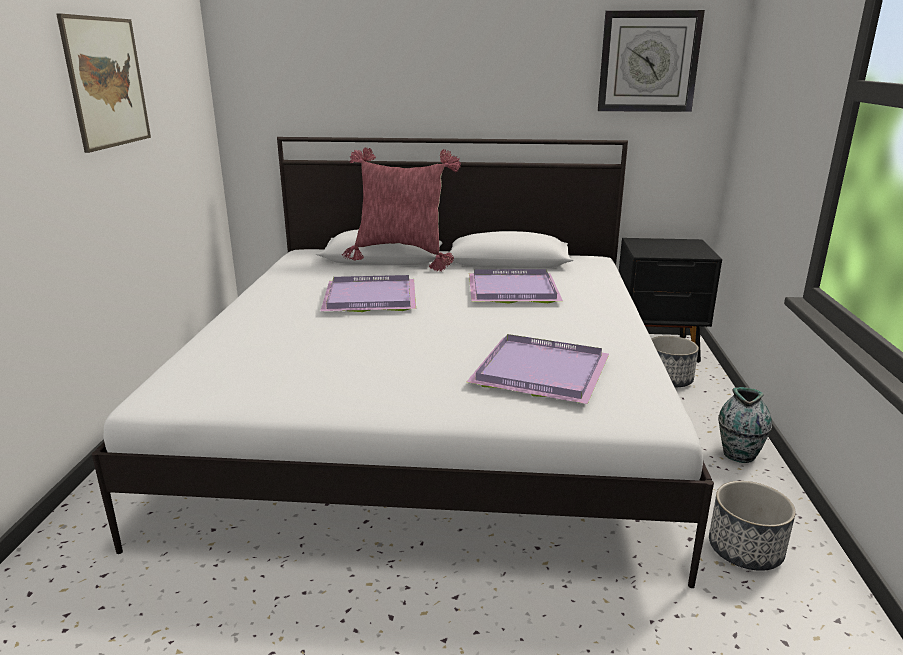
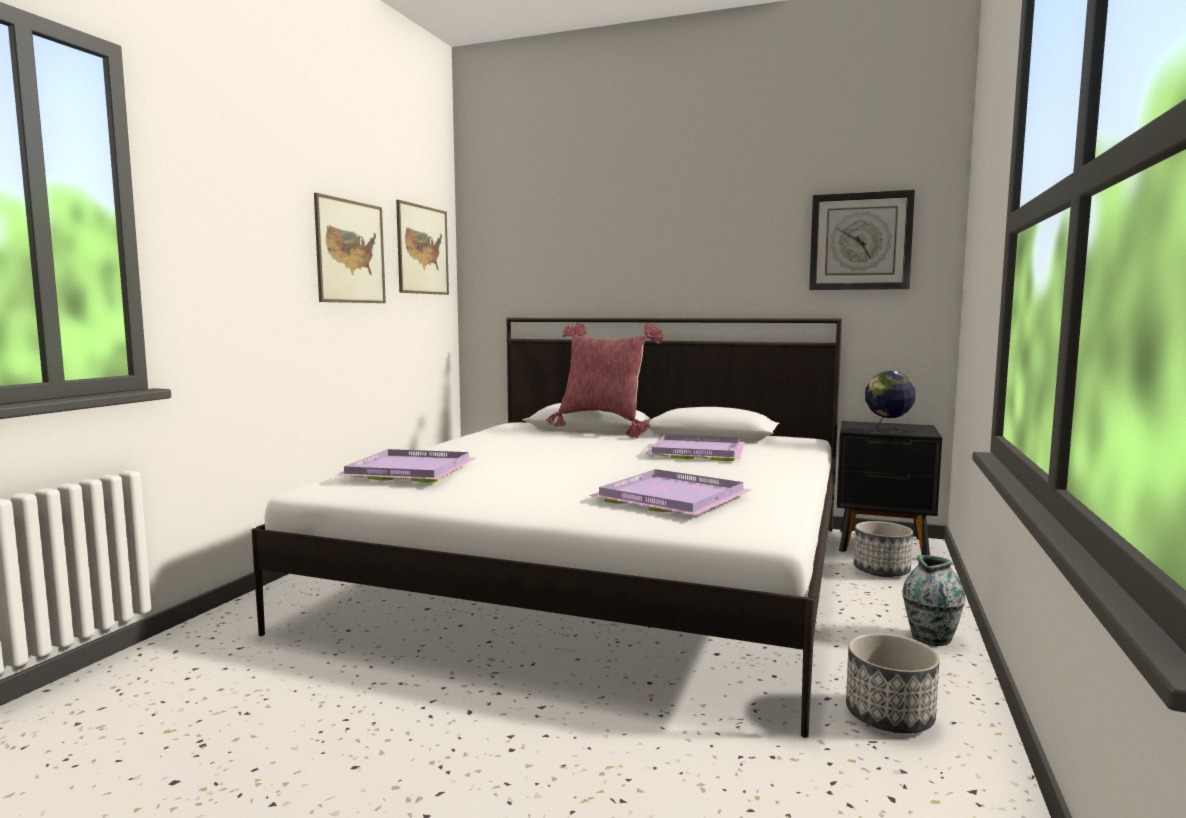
camera: 15 degrees right, 15 degrees down
(176, 64) = (423, 250): none -> picture
(372, 298) = (553, 449): purple tray -> purple tray (410, 471)
(672, 252) = (888, 430): none -> globe

